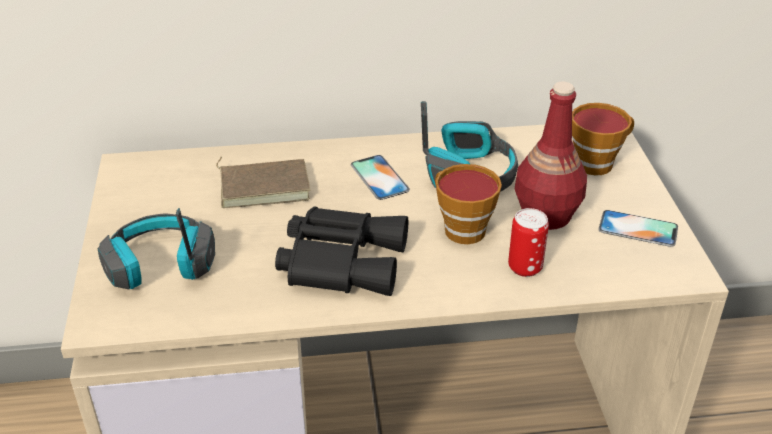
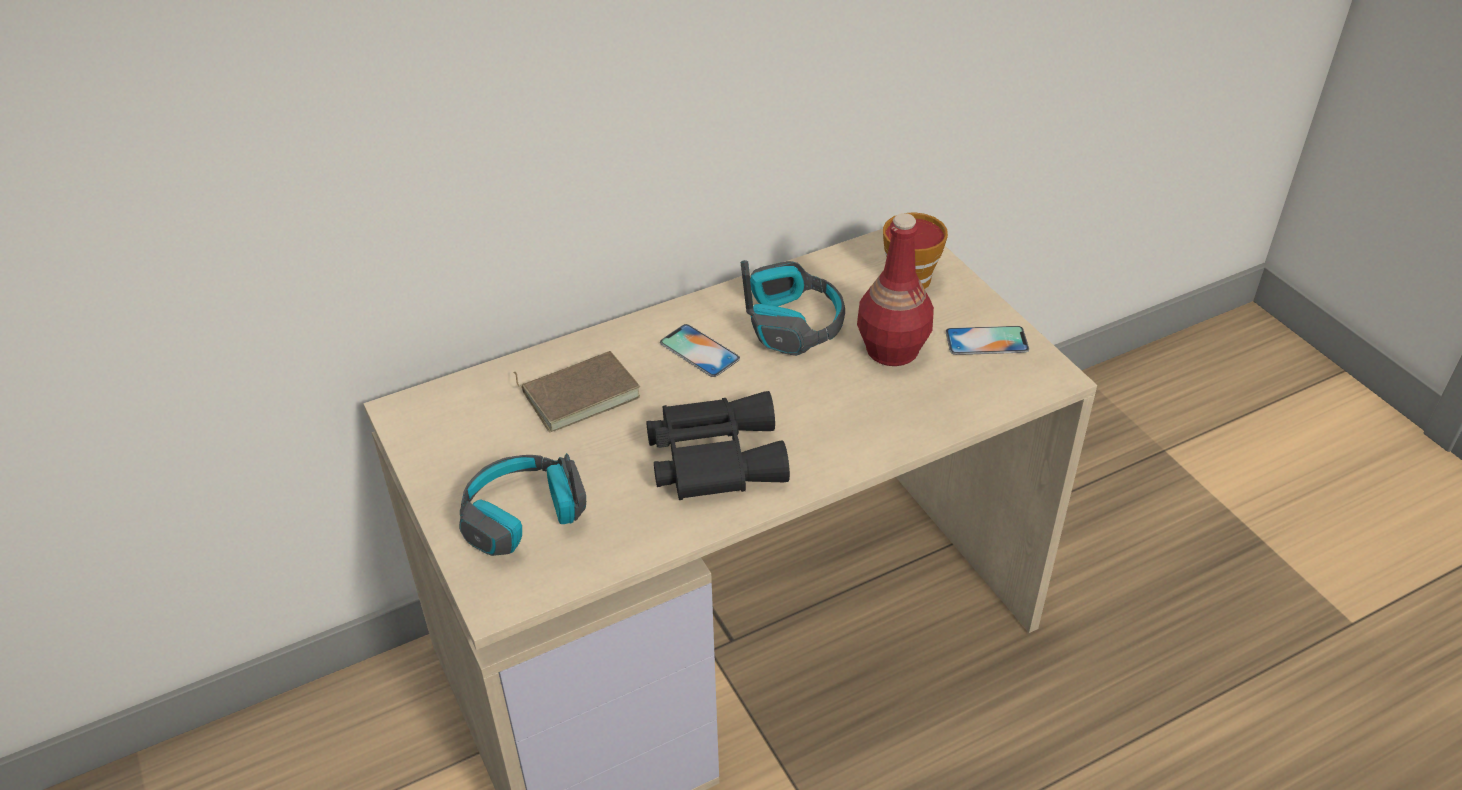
camera: 20 degrees left, 5 degrees up
(460, 228) = (815, 388): cup -> none
(525, 267) = (900, 413): can -> none

